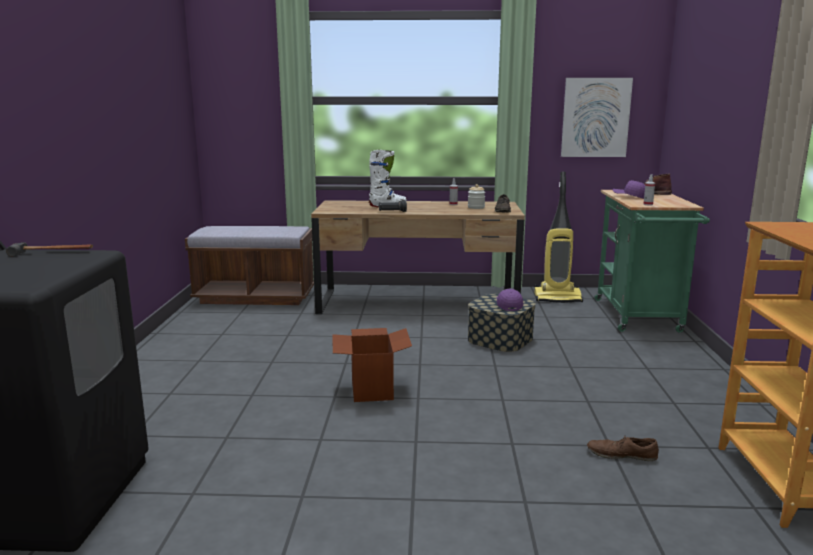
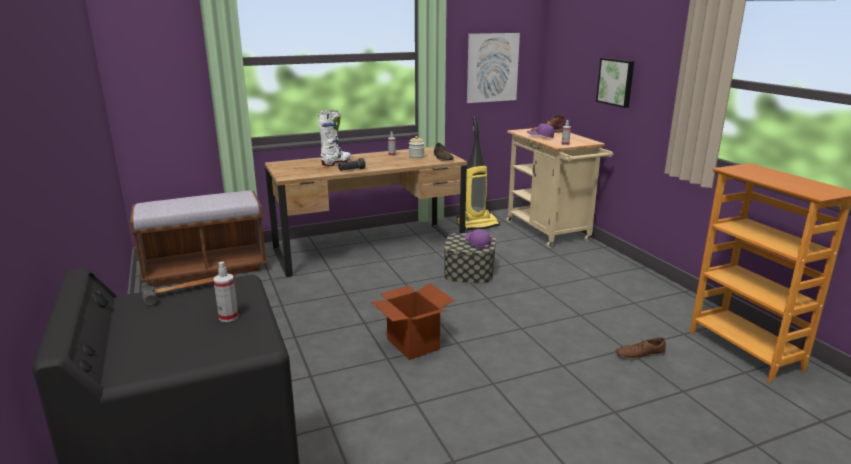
camera: 25 degrees left, 5 degrees up
(44, 270) = (228, 317): none -> spray bottle
(639, 318) = (550, 233): green cart -> beige cart
(721, 130) = (616, 82): none -> picture

